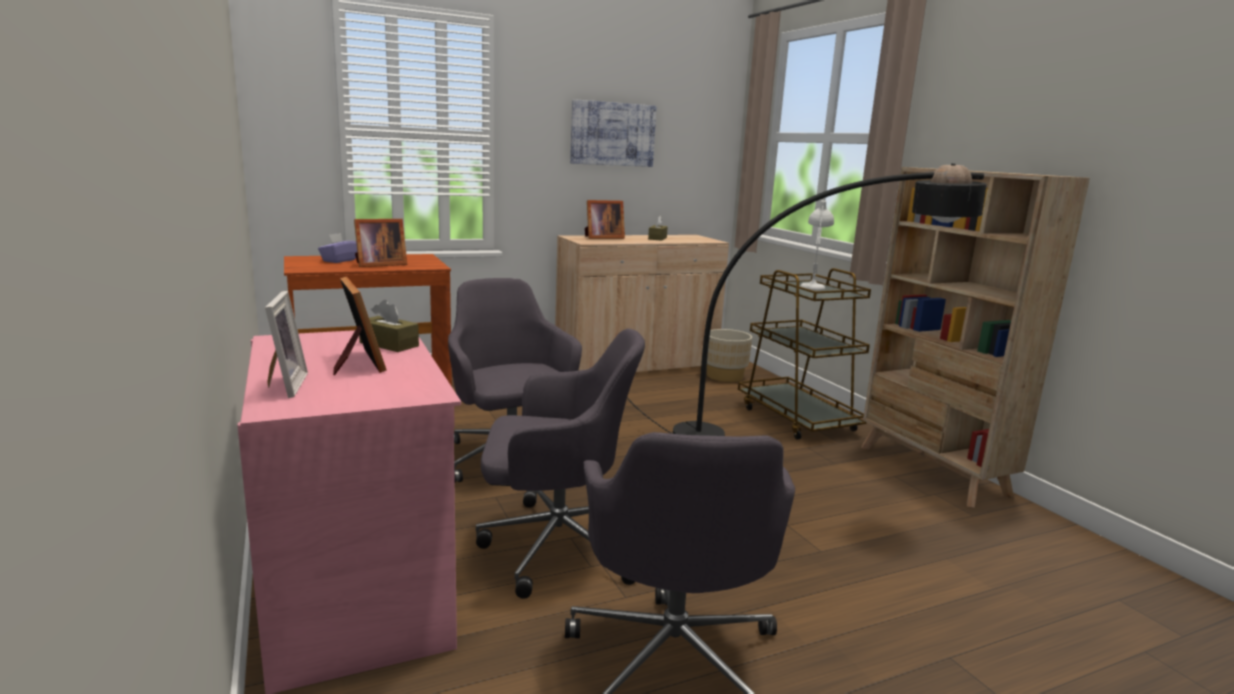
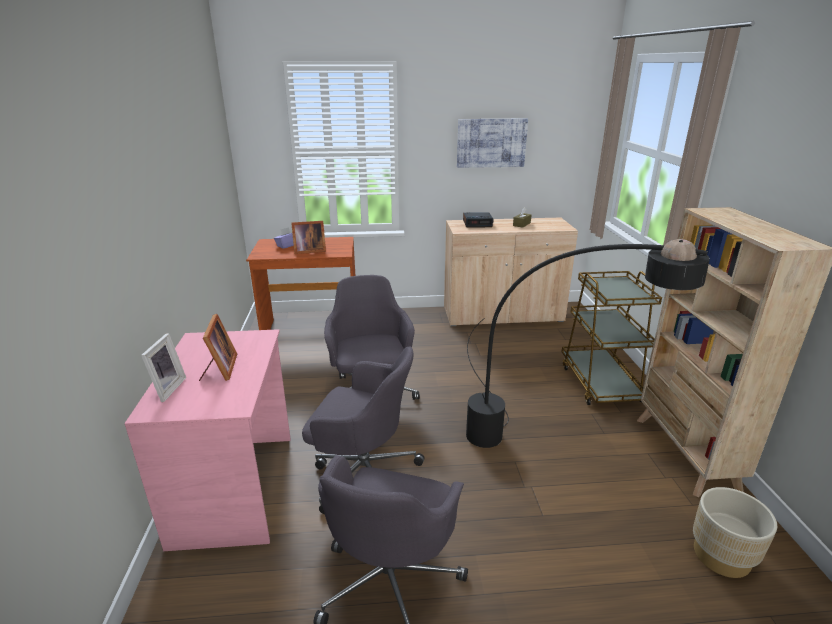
camera: 20 degrees right, 10 degrees up
(389, 344) = (251, 349): brown tissue box -> none
(602, 237) = (477, 223): picture frame -> alarm clock
(725, 376) = (565, 333): beige planter -> beige planter (721, 555)
(813, 286) = (621, 285): white table lamp -> none

